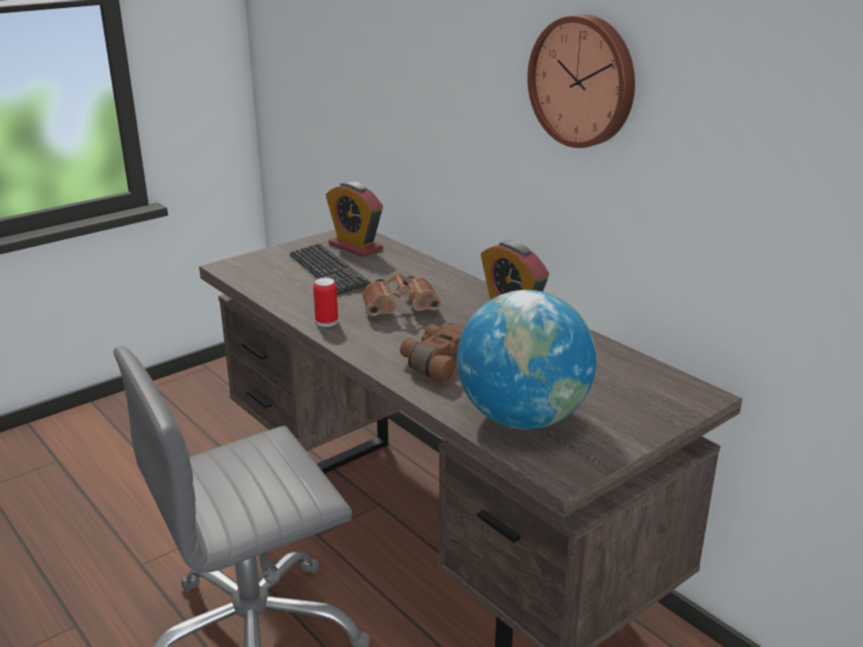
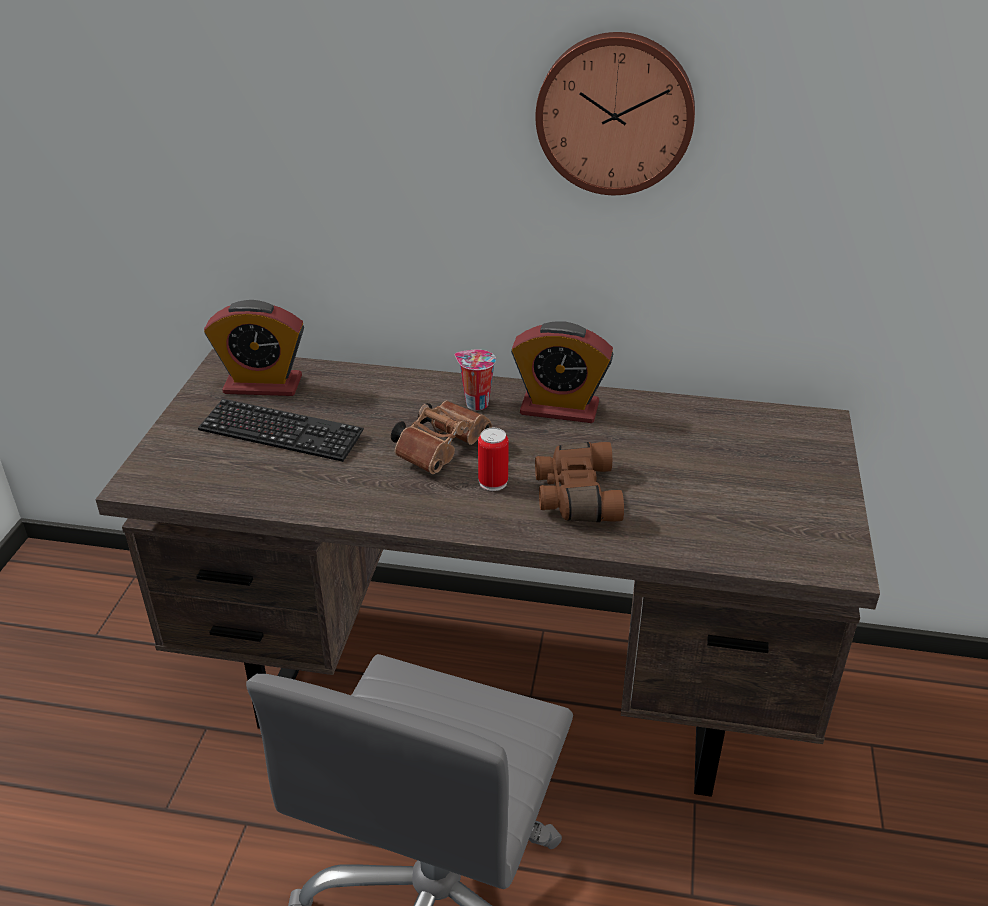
camera: 40 degrees left, 10 degrees up
(326, 322) = (385, 505): can -> can (493, 482)
(461, 296) = (475, 404): none -> cup
(522, 418) = (732, 524): globe -> none

